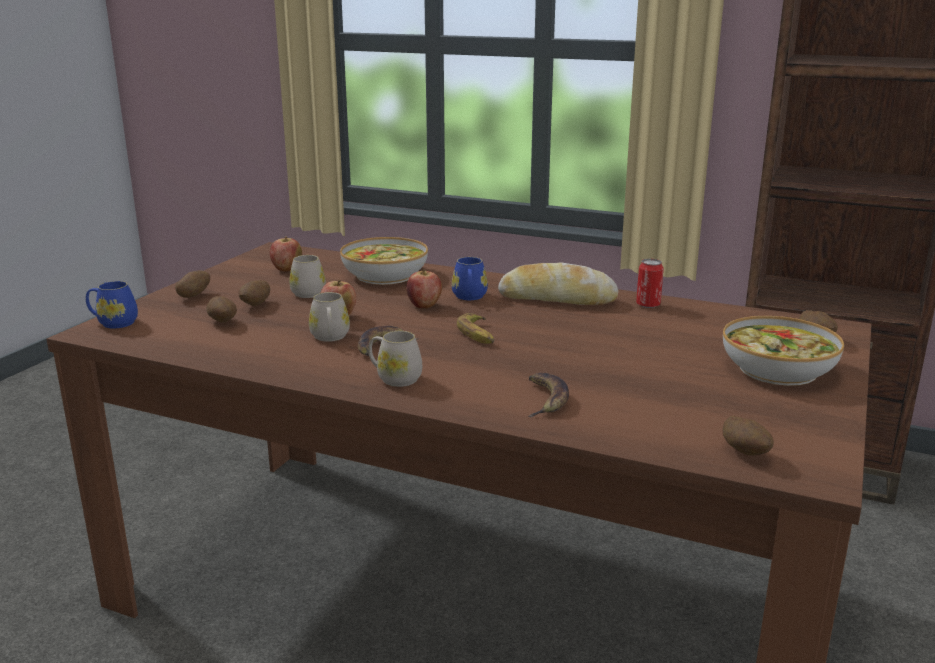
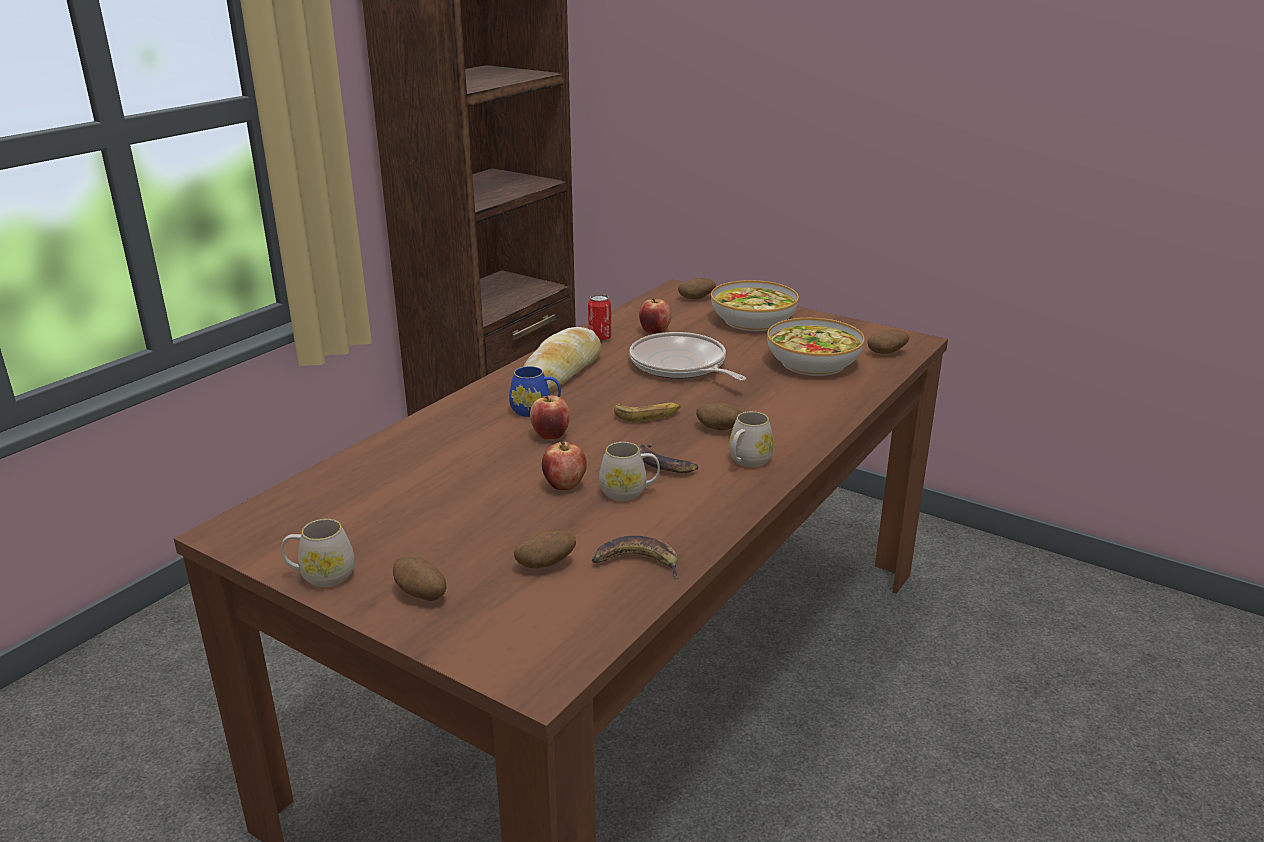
camera: 80 degrees left, 5 degrees up
(113, 323) = (507, 661): blue mug -> none
(256, 305) = (491, 541): potato -> potato (719, 429)
(287, 269) = (346, 520): apple -> apple (655, 332)
(307, 292) = (458, 504): white mug -> white mug (321, 576)
(384, 275) = (423, 452): bowl -> bowl (812, 363)
(545, 399) = (799, 402): banana -> banana (636, 563)
(605, 341) = (681, 366): none -> frying pan

